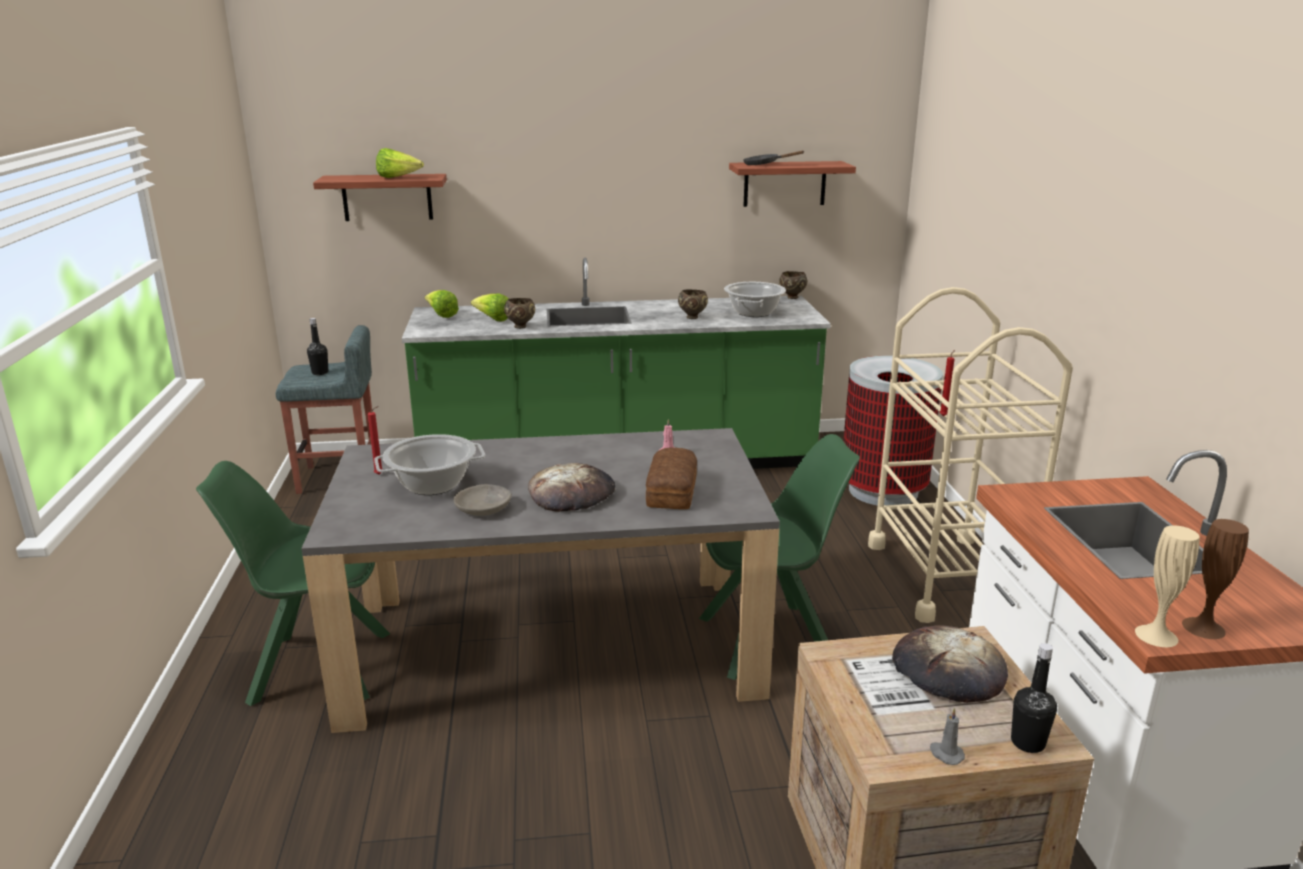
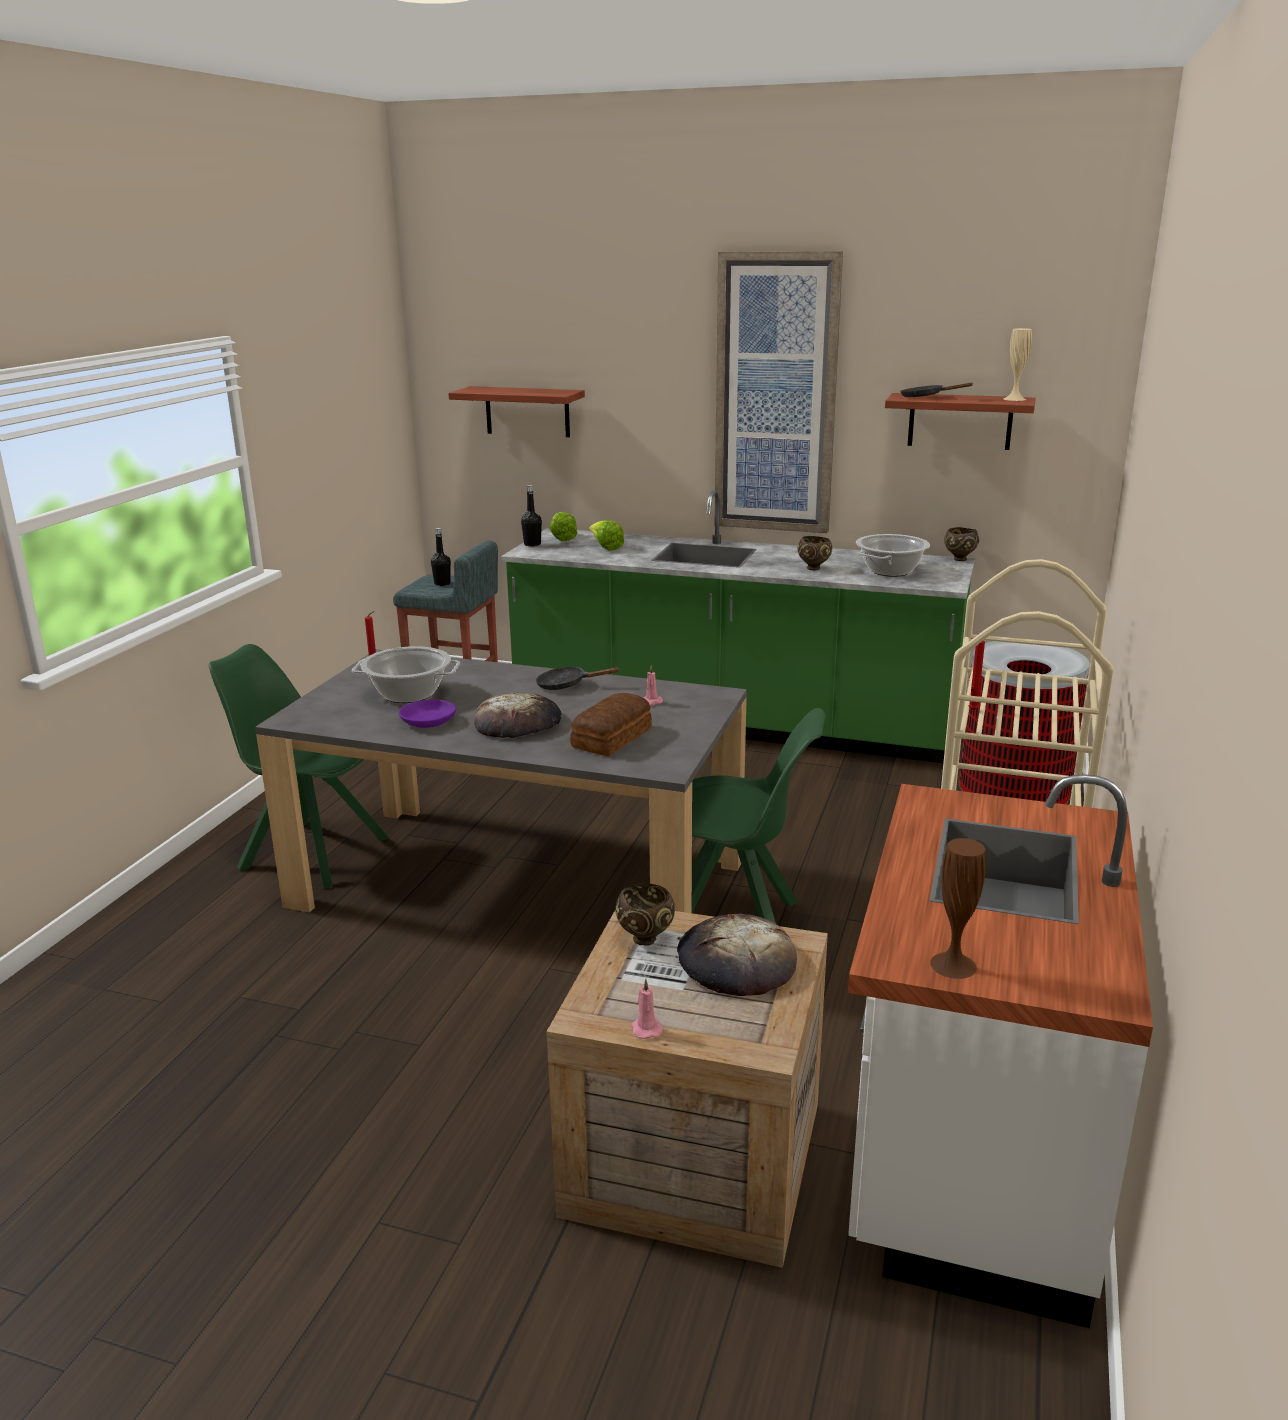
camera: 25 degrees right, 0 degrees up
(398, 178) = (529, 392): lettuce -> none
(484, 508) = (429, 722): grey bowl -> purple bowl
(521, 326) = (624, 558): brown bowl -> brown bowl (646, 939)
(575, 450) = (566, 685): none -> black frying pan
(629, 169) = (776, 395): none -> picture
(945, 754) = (646, 1028): grey candle -> pink candle
(1027, 742) = (739, 1042): black bottle -> black bottle (532, 544)
(1156, 635) = (887, 958): beige vase -> beige vase (1014, 399)

